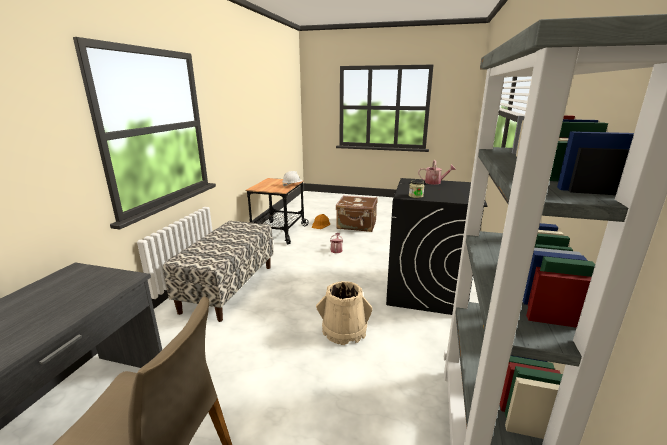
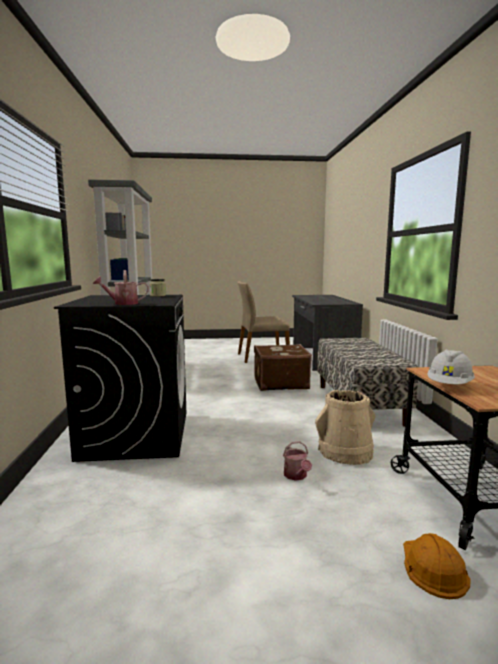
camera: 160 degrees right, 10 degrees down
(344, 330) = (219, 395): beige bucket -> beige bucket (345, 452)
(356, 225) = (321, 594): brown suitcase -> brown suitcase (280, 383)

